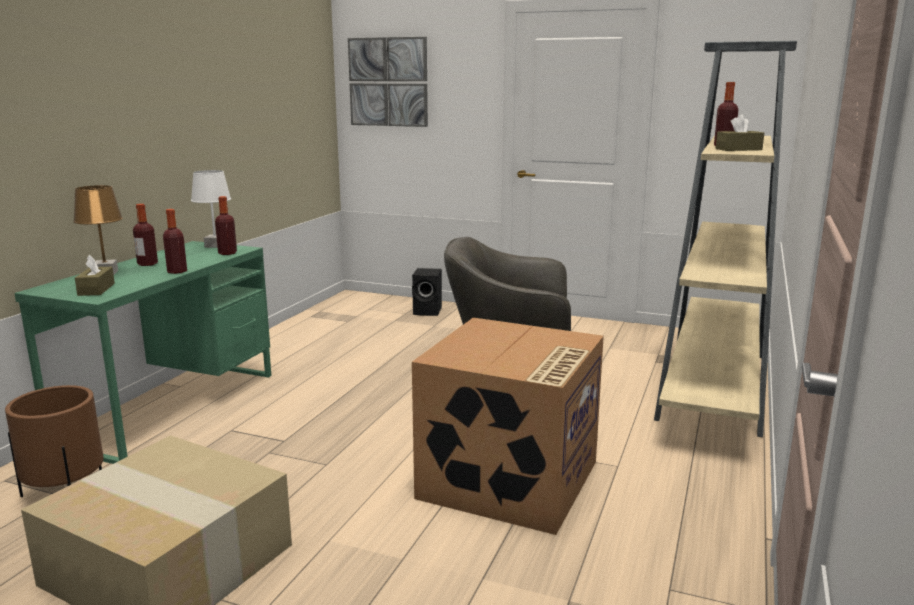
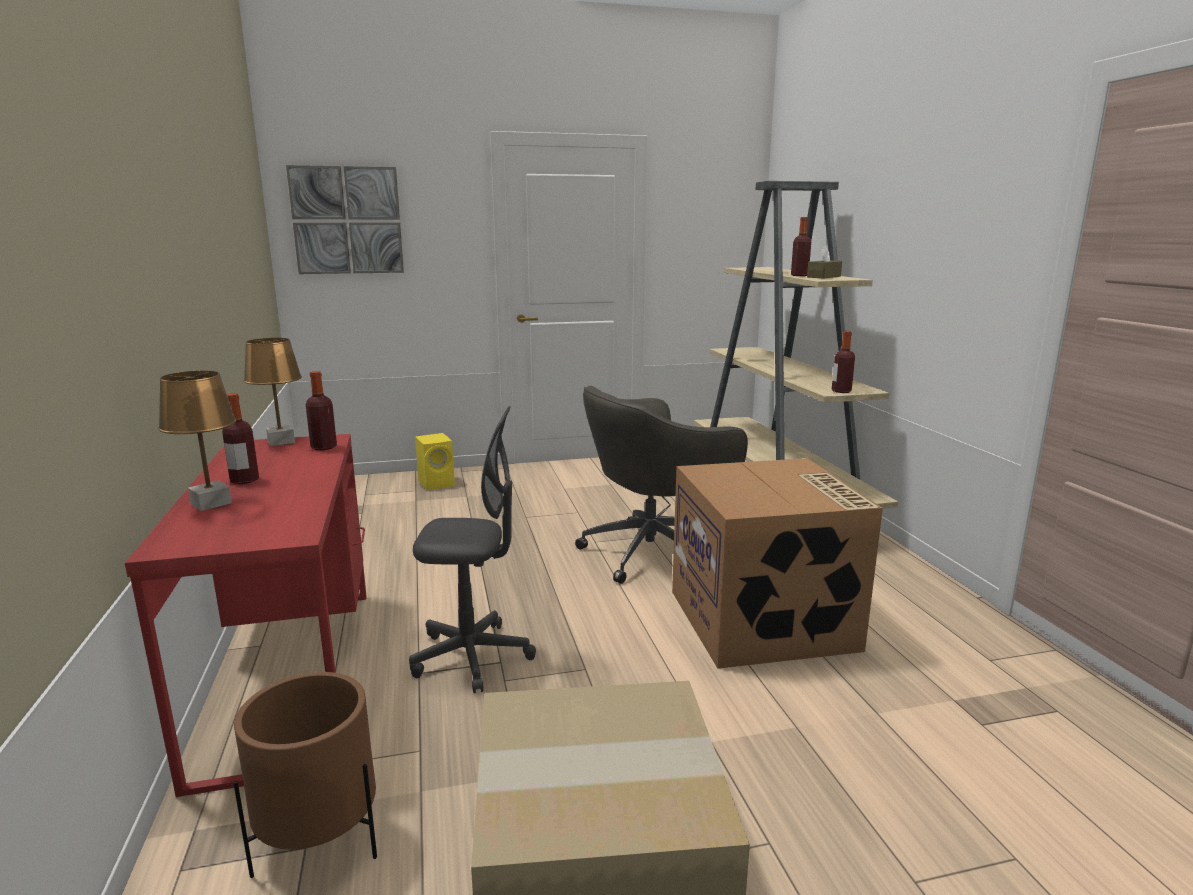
camera: 35 degrees left, 0 degrees up
(96, 289) = (260, 526): brown tissue box -> none
(171, 407) = (292, 674): green desk -> red desk
(177, 271) = (316, 480): bottle -> bottle (841, 391)
(216, 246) = (281, 441): white table lamp -> brown table lamp
(272, 432) = (472, 657): none -> grey office chair
(428, 311) = (438, 483): black speaker -> yellow speaker

